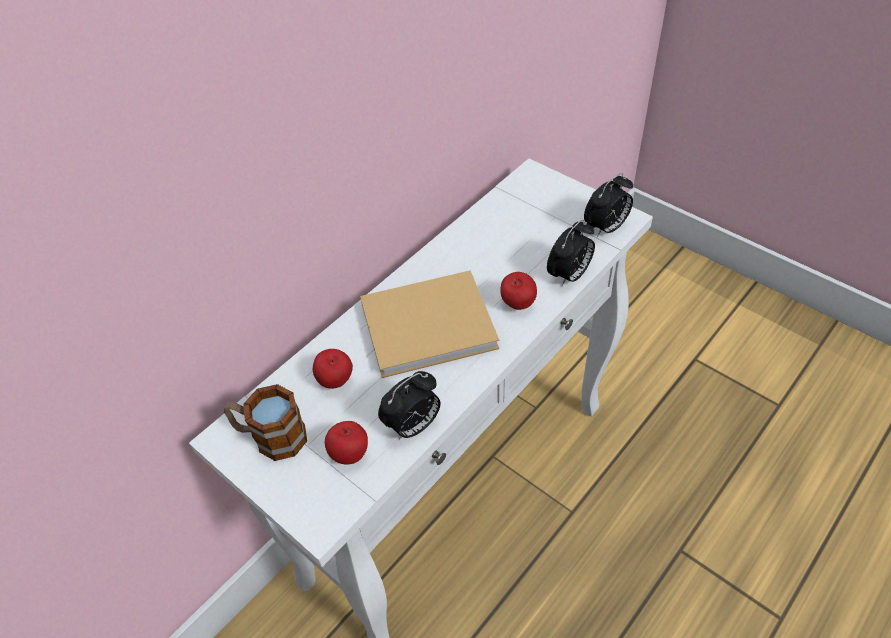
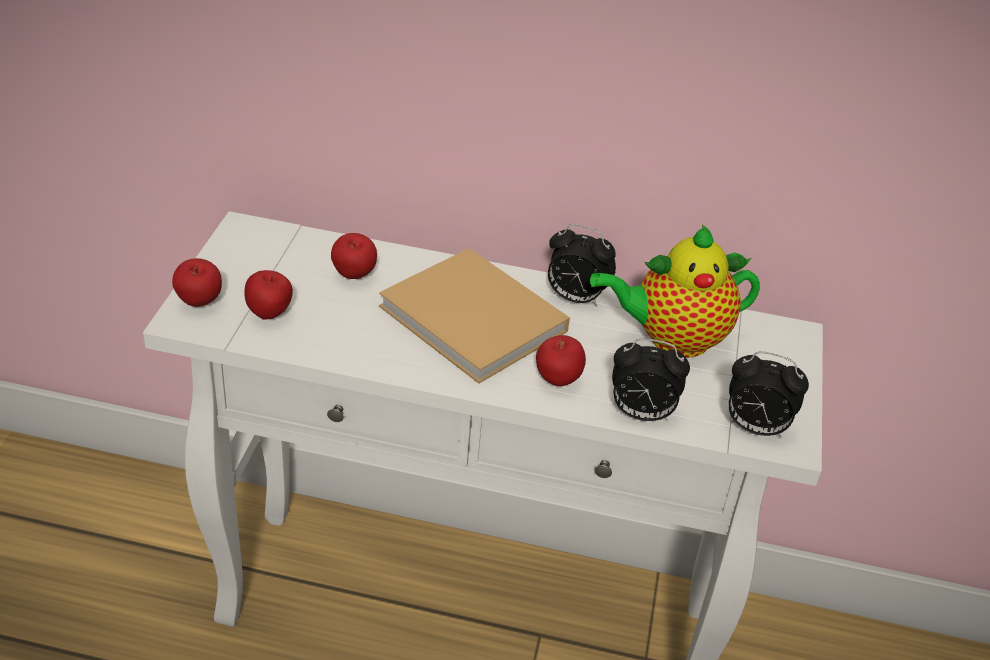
camera: 55 degrees right, 10 degrees down
(271, 437) = (262, 256): mug -> none
(306, 502) = (199, 304): none -> apple
(413, 426) = (330, 348): alarm clock -> alarm clock (575, 298)
(506, 231) = (672, 339): none -> teapot

